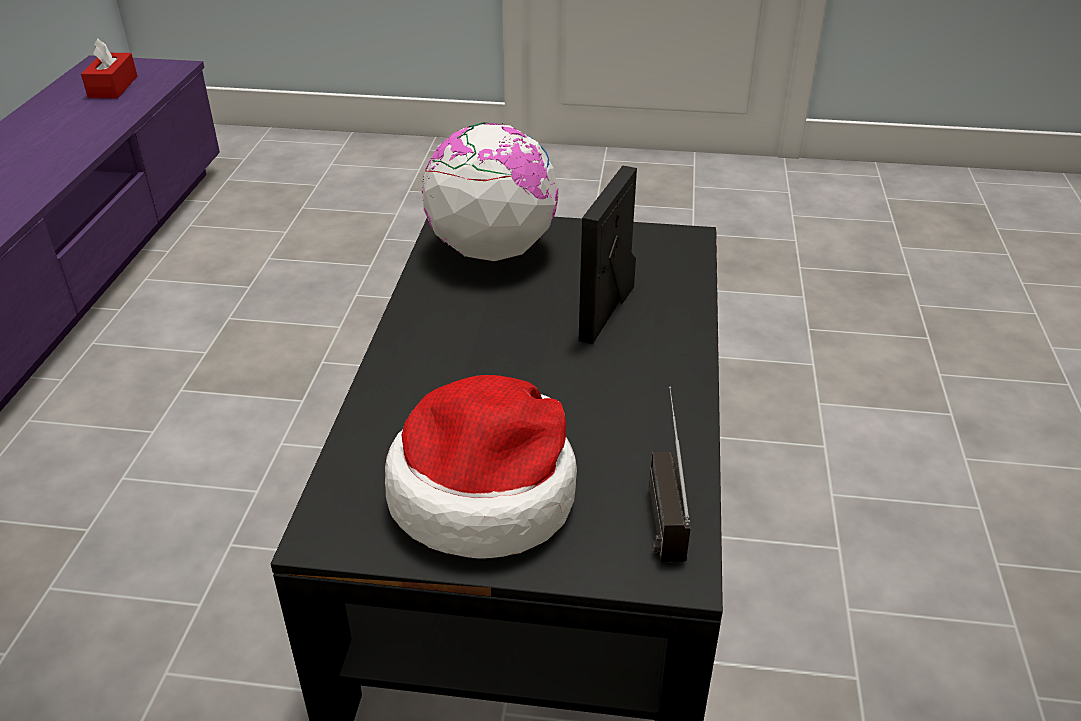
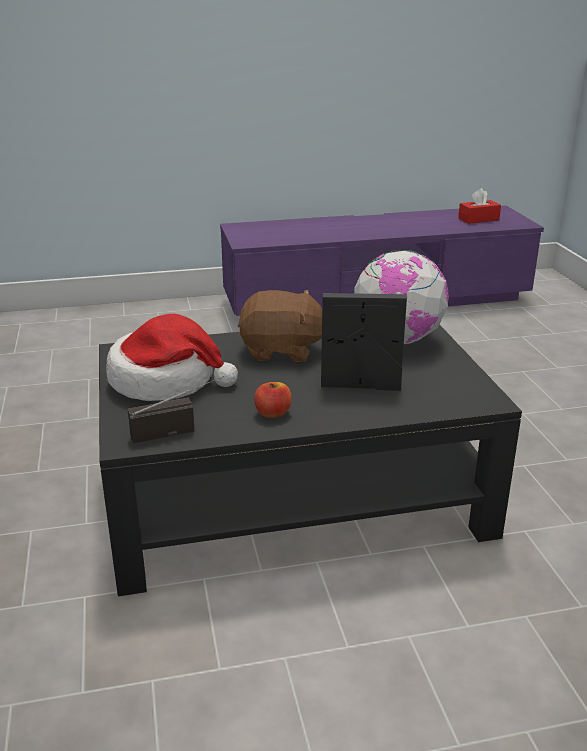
camera: 70 degrees right, 10 degrees down
(458, 352) = (282, 351): none -> brown plush toy
(647, 402) = (273, 413): none -> apple

